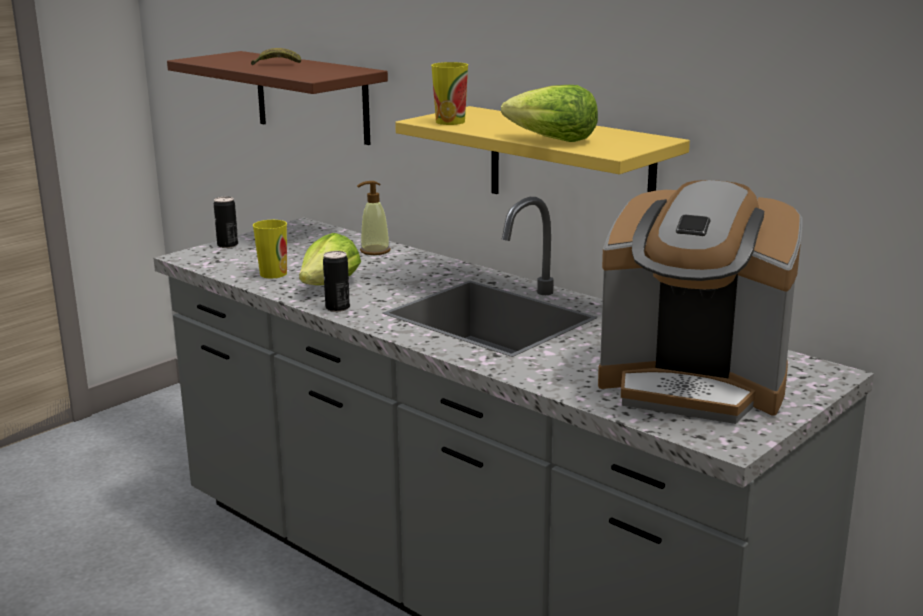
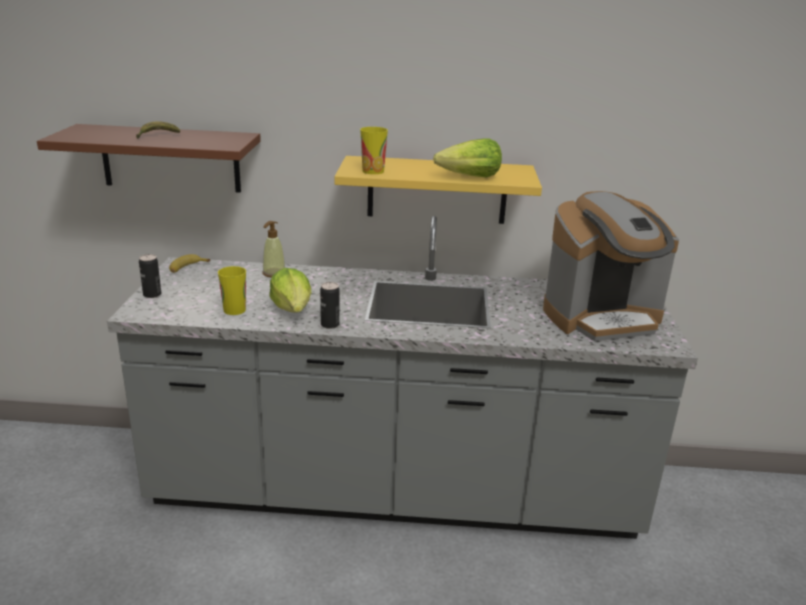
camera: 40 degrees left, 5 degrees up
(300, 230) = (187, 268): none -> banana

